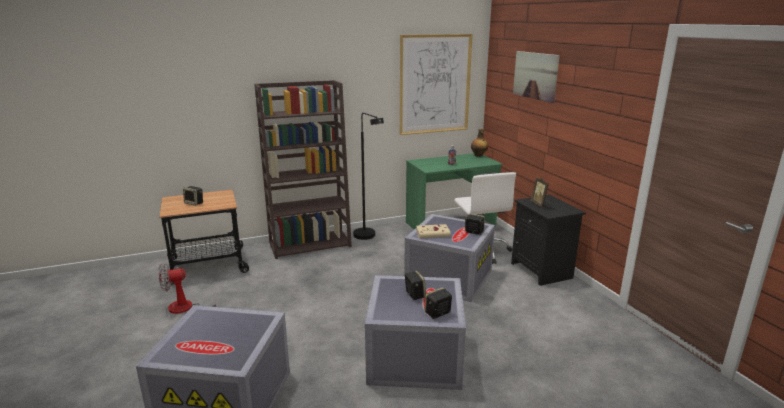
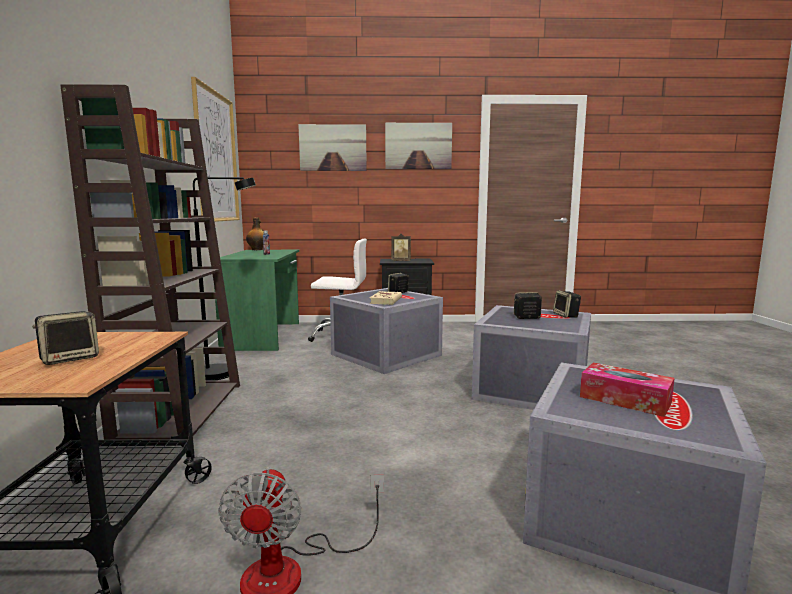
camera: 70 degrees left, 10 degrees down
(215, 332) = (625, 400): none -> tissue box
(596, 83) = (418, 146): none -> picture

